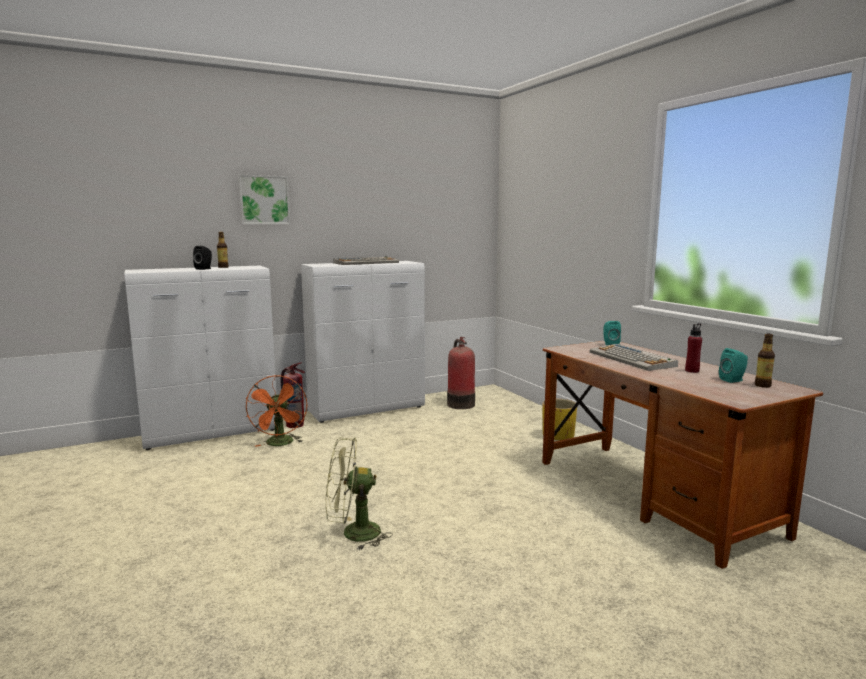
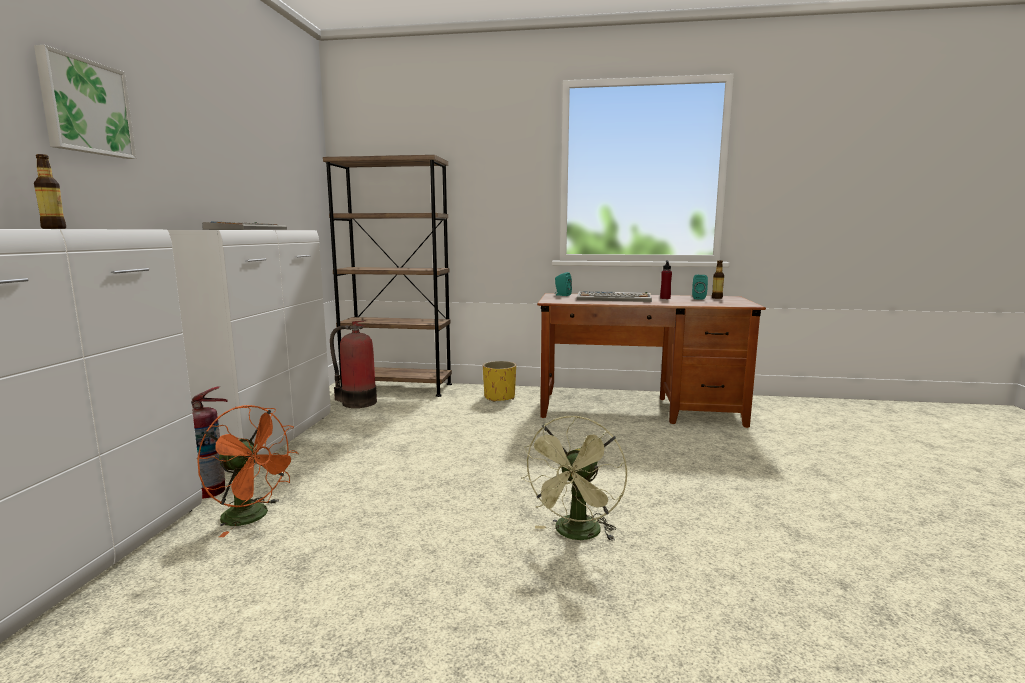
camera: 55 degrees left, 0 degrees up
(204, 269) = (40, 228): black speaker -> none
(509, 402) = (397, 388): none -> brown bookcase

